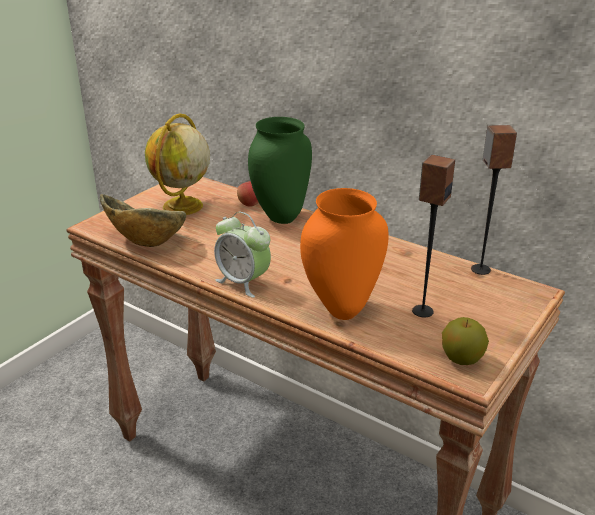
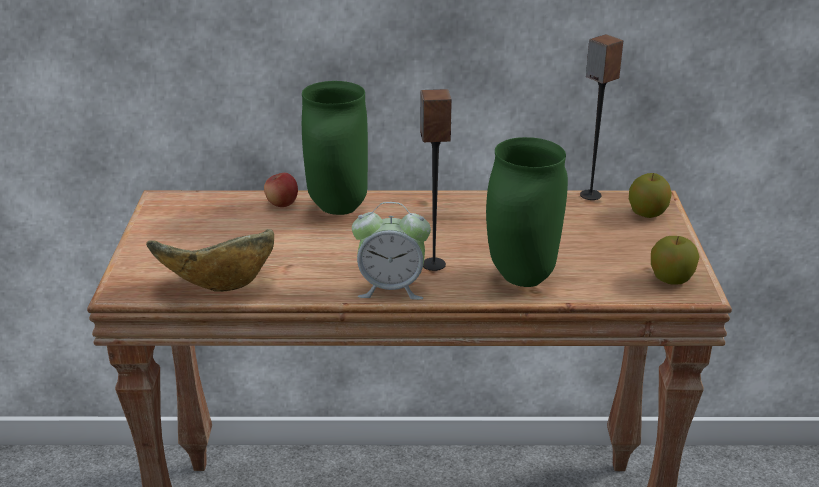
camera: 35 degrees left, 0 degrees up
(182, 207) = (205, 233): globe -> none
(342, 311) = (523, 279): orange vase -> green vase
(422, 311) = (590, 251): speaker -> speaker (433, 264)
(511, 300) = (647, 214): none -> apple

